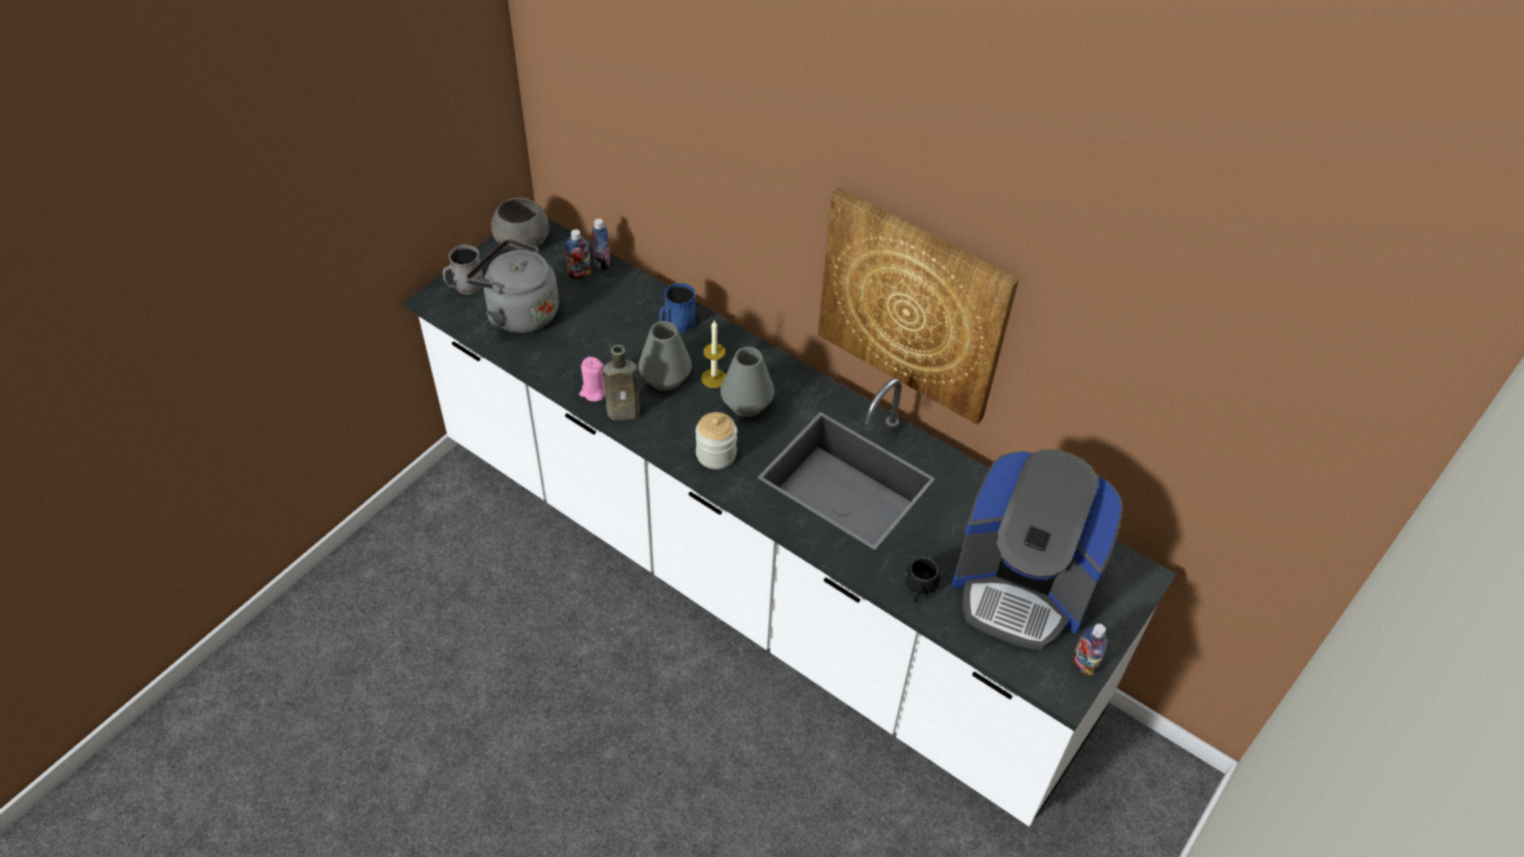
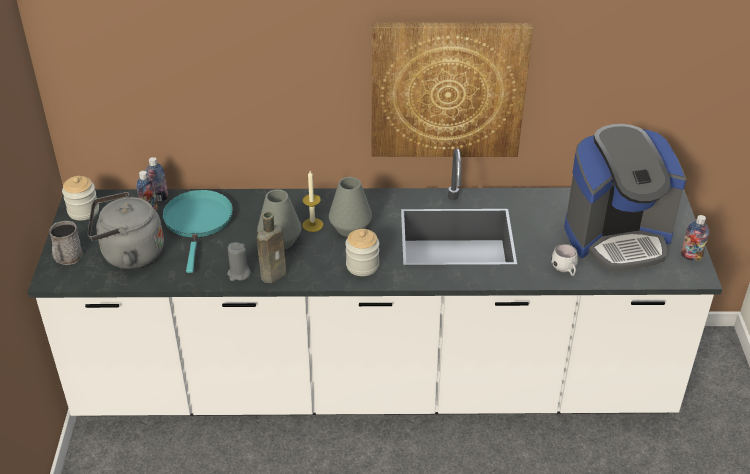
camera: 35 degrees left, 10 degrees down
(523, 241) = (83, 211): grey bowl -> jar
(593, 392) = (239, 274): pink candle -> grey candle
(612, 311) = (198, 221): none -> turquoise frying pan
(676, 324) = (252, 207): blue mug -> none
(919, 590) = (565, 270): black mug -> white mug

